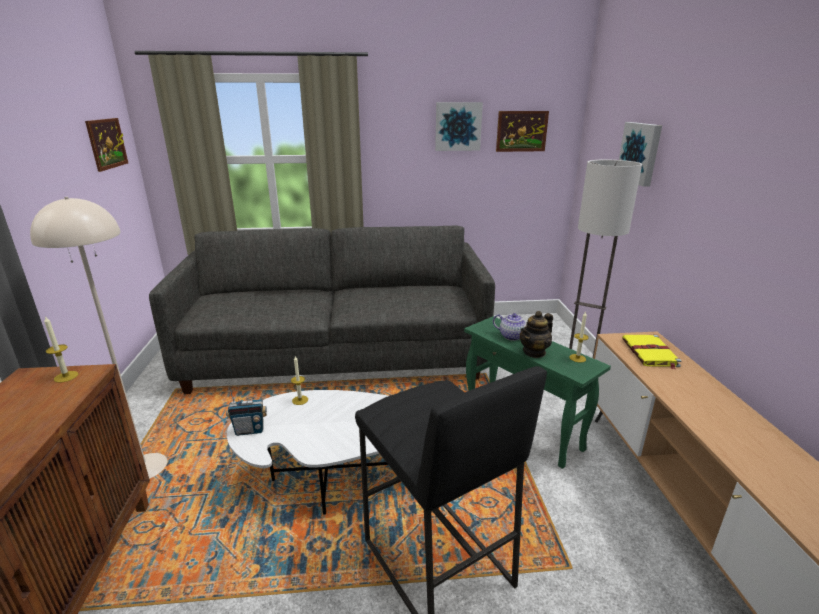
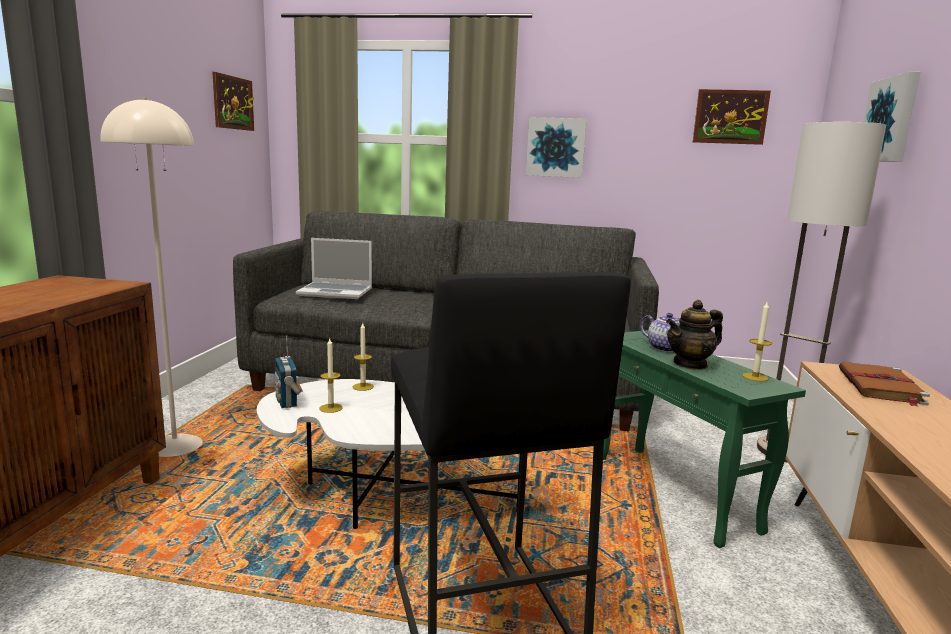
camera: 15 degrees right, 10 degrees down
(66, 376) = (94, 283): candle -> candle (331, 408)
(241, 306) = (336, 292): none -> laptop
(250, 430) = (287, 402): radio -> radio turned 60 degrees clockwise
(458, 126) = (642, 108): picture -> picture (556, 147)
(650, 353) = (880, 387): yellow book -> brown book

